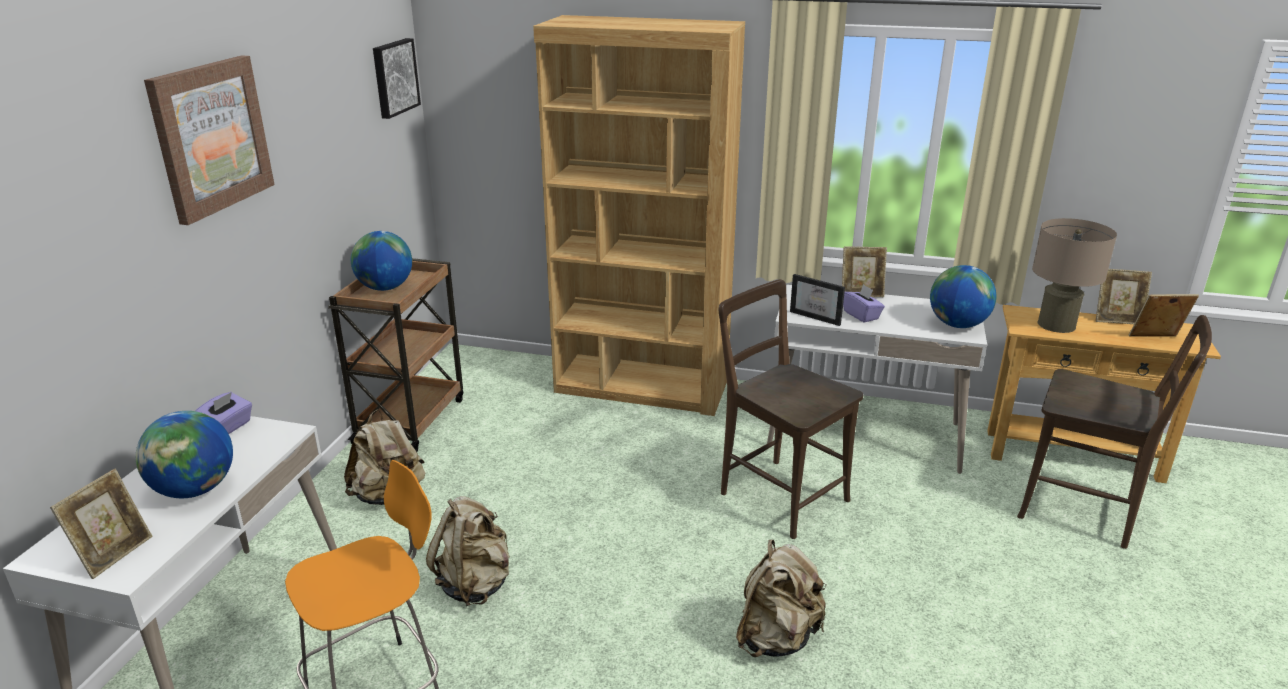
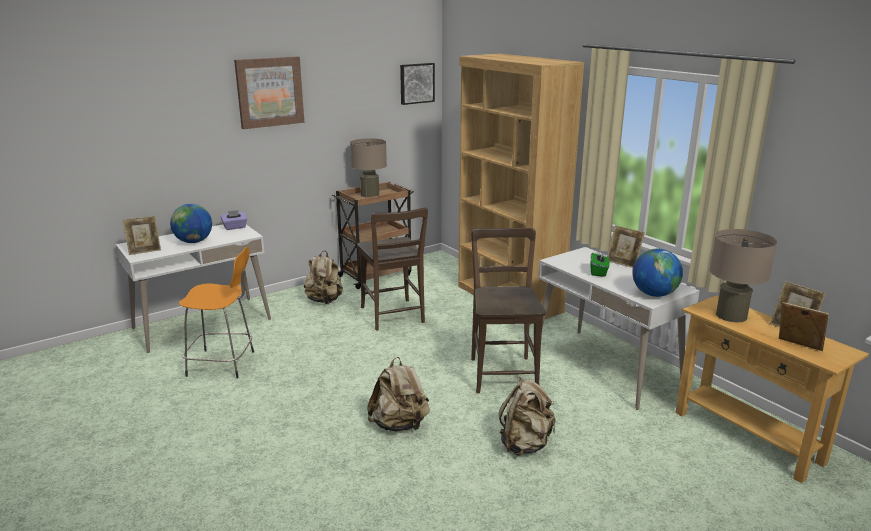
camera: 40 degrees right, 5 degrees down
(385, 288) = (370, 194): globe -> beige table lamp
(475, 584) = (308, 345): beige backpack -> beige backpack (525, 444)
(818, 316) = (569, 265): picture frame -> none
(861, 315) = (598, 272): purple tissue box -> green tissue box
(1084, 511) = (696, 465): brown chair -> brown chair (393, 316)

